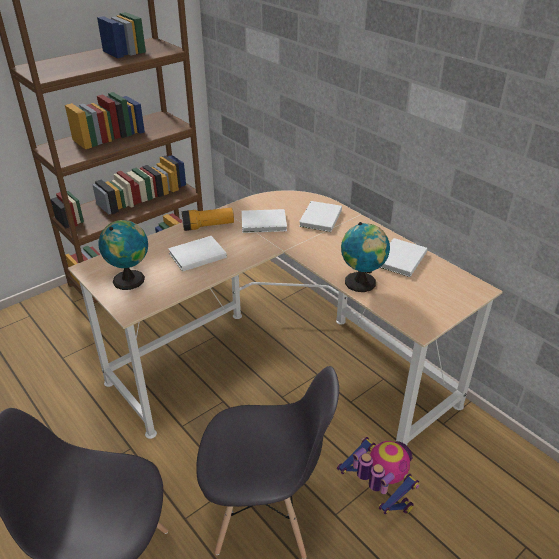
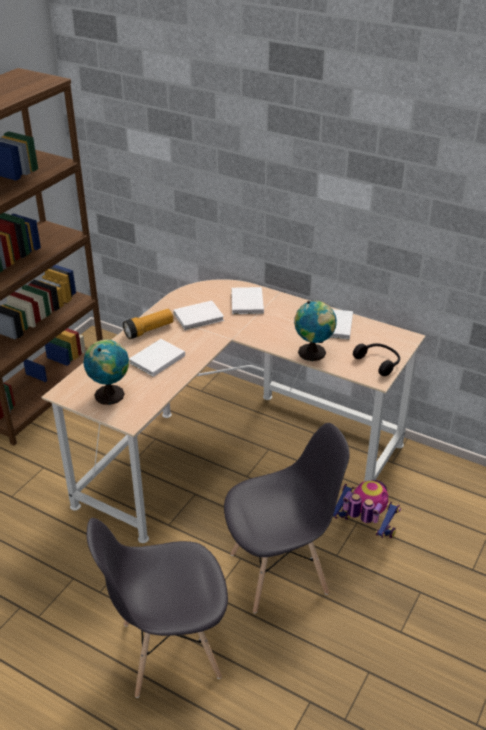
camera: 20 degrees left, 0 degrees up
(431, 310) = (379, 362): none -> black headphones

